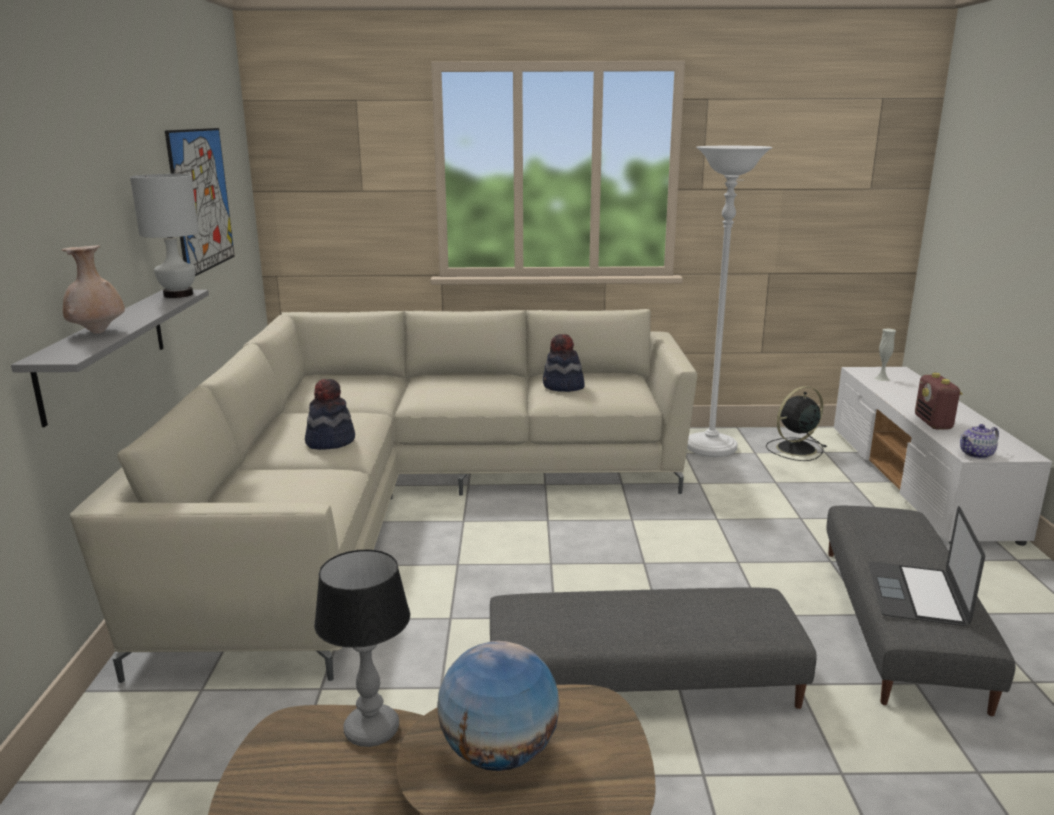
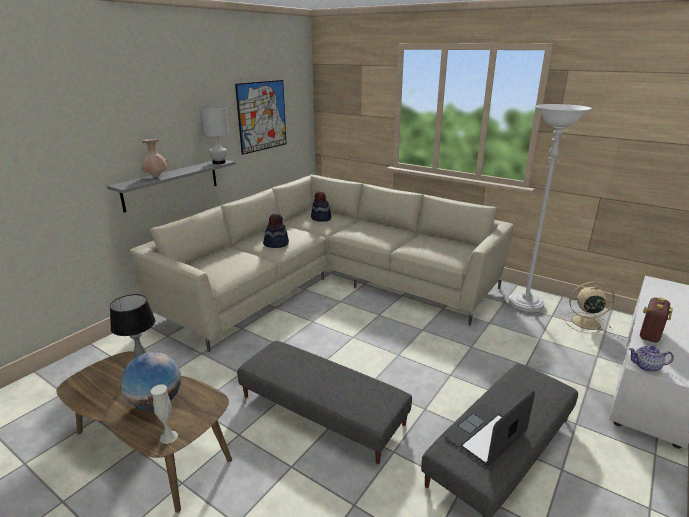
camera: 35 degrees right, 5 degrees up
(563, 387) = (422, 243): hat -> hat (321, 218)
(794, 449) = (584, 322): black fan -> beige fan
(881, 378) = (664, 292): white vase -> white vase (169, 437)

